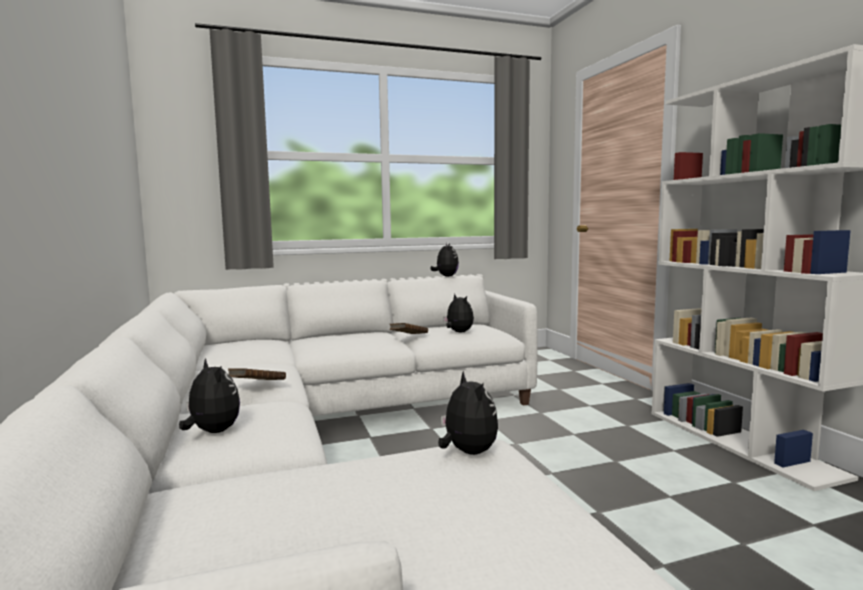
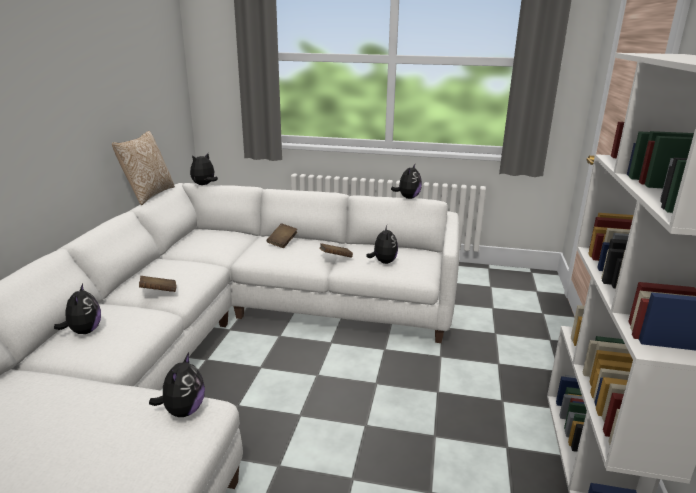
camera: 30 degrees right, 15 degrees up
(147, 301) = (148, 195): none -> pillow
(207, 290) = (204, 185): none -> plush toy
(333, 337) = (282, 242): none -> brown book

